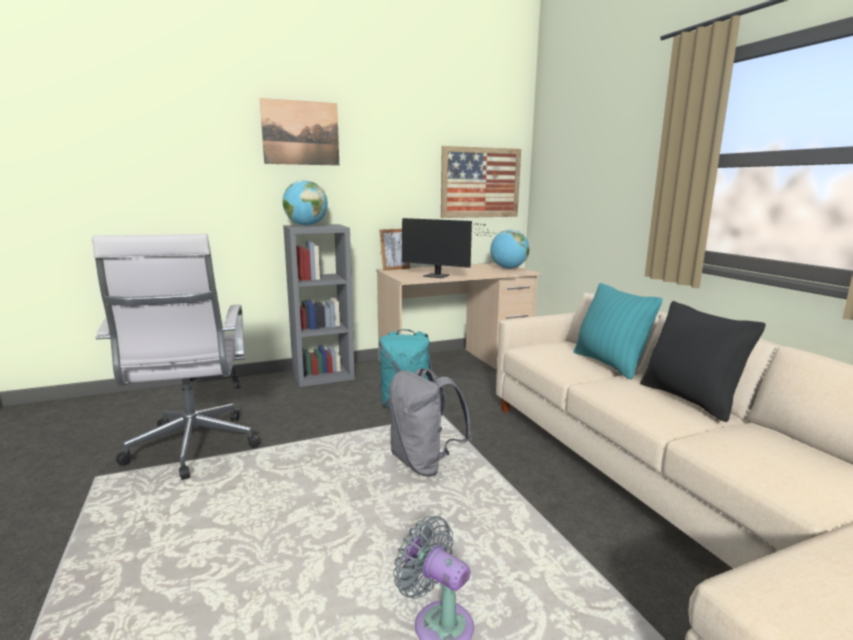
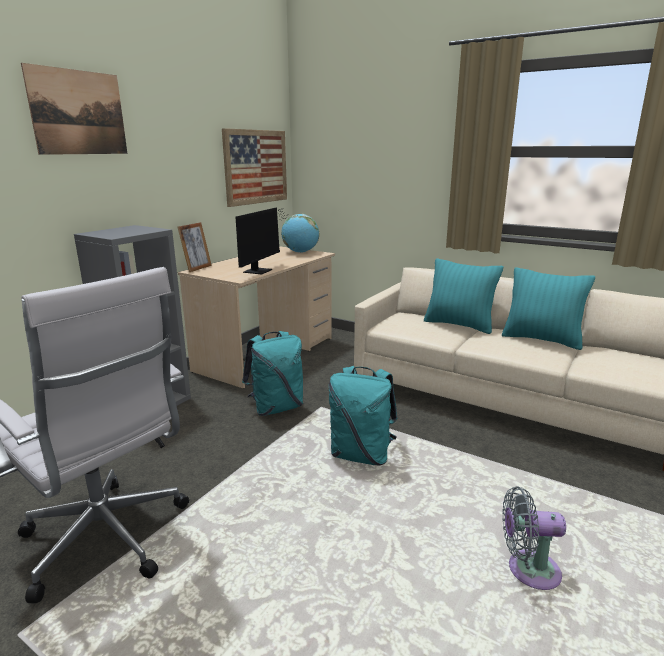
camera: 35 degrees left, 5 degrees up
(306, 226) = (111, 232): globe -> none
(424, 463) = (361, 454): grey backpack -> turquoise backpack
(439, 276) = (260, 270): monitor -> monitor turned 60 degrees counterclockwise
(689, 400) = (541, 340): black pillow -> turquoise pillow

